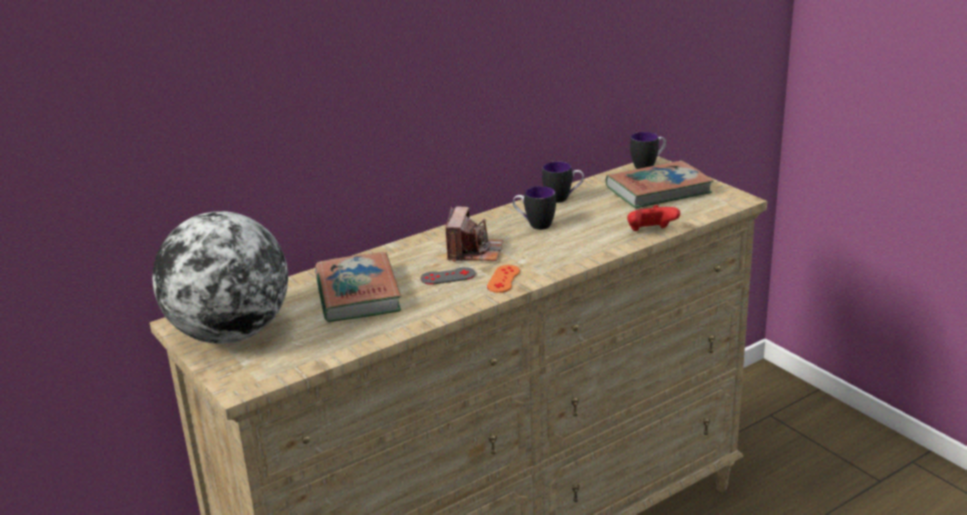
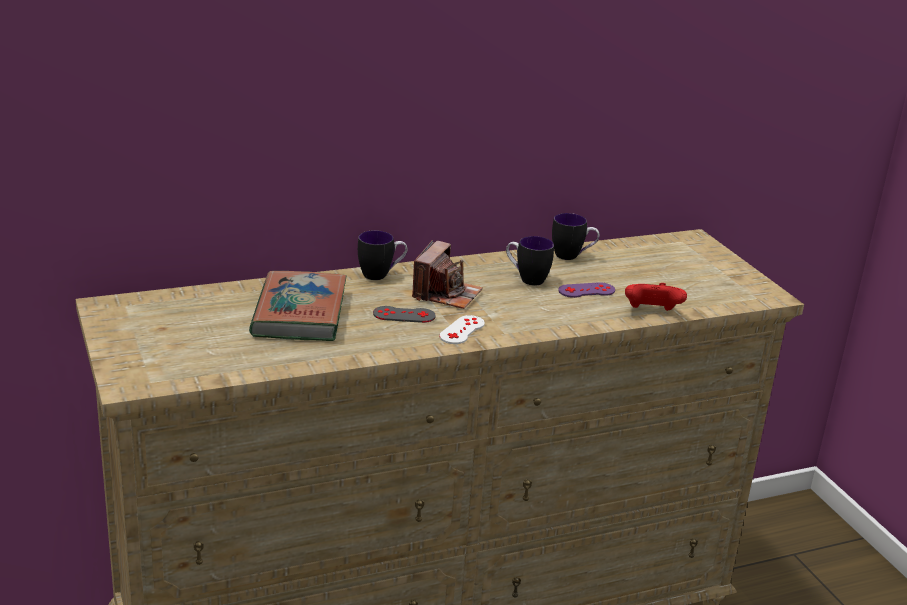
camera: 10 degrees right, 0 degrees up
(231, 334) = (149, 328): globe -> none
(503, 279) = (462, 330): orange game controller -> white game controller
(589, 225) = (586, 290): none -> purple game controller
(648, 166) = (686, 239): mug -> mug (381, 275)
(658, 190) = (684, 268): book -> none

